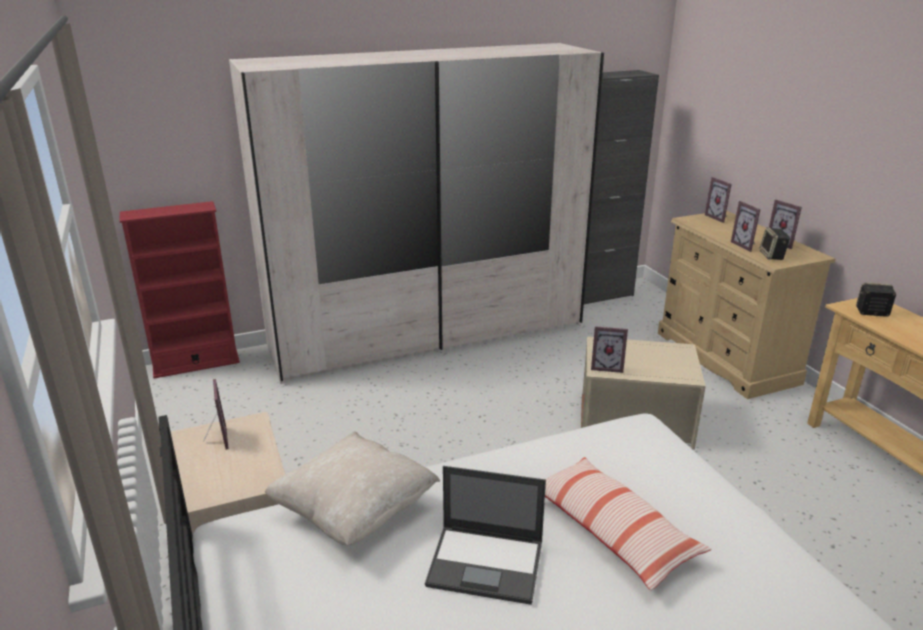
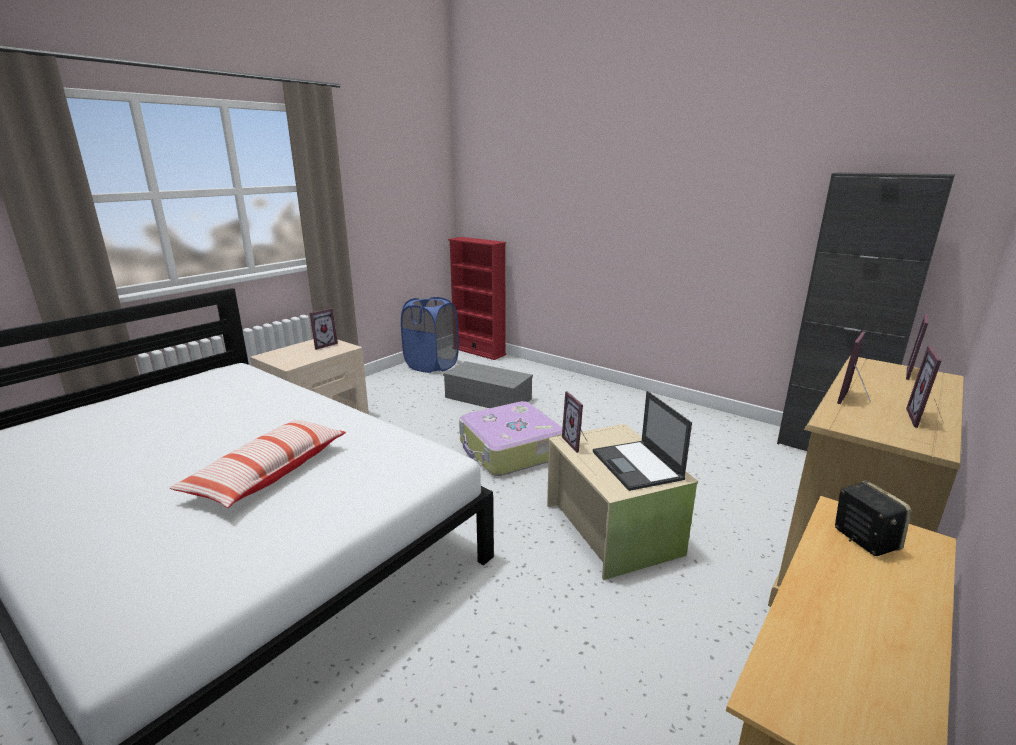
camera: 60 degrees right, 5 degrees down
(188, 410) = (432, 365): none -> blue laundry basket
(341, 399) = (489, 398): none -> grey storage box
(354, 512) = (261, 388): beige pillow -> none
(429, 335) = (614, 399): white wardrobe -> none
(472, 426) = (510, 450): none -> suitcase
(487, 564) = (214, 434): laptop -> laptop (637, 466)
(772, 256) = (854, 418): speaker -> none

